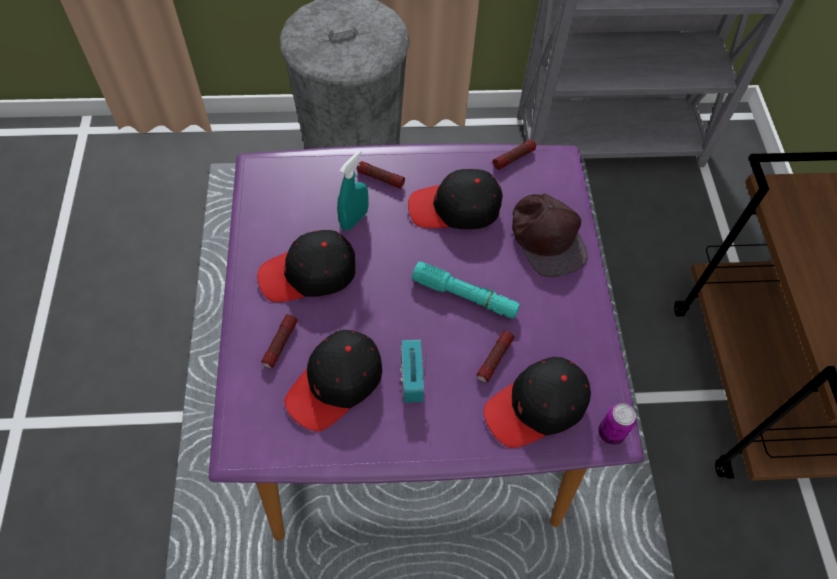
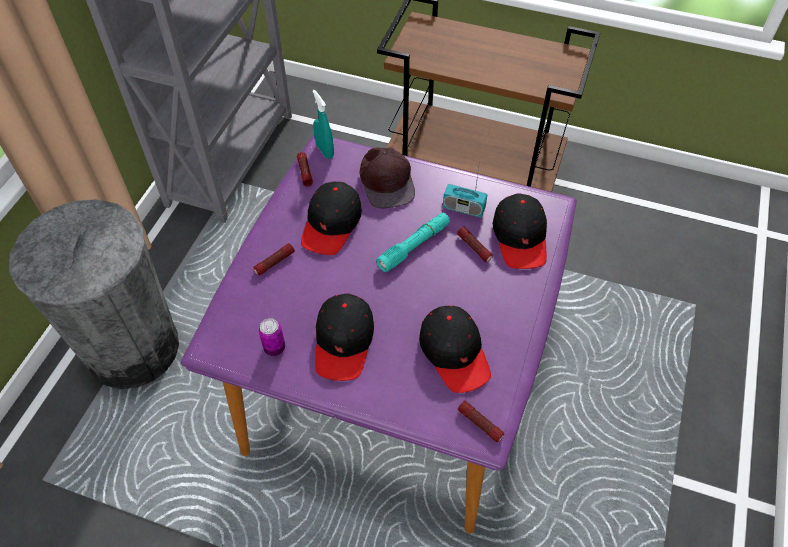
camera: 65 degrees left, 5 degrees down
(280, 344) = (402, 381): flashlight -> flashlight (480, 424)
(354, 219) = (306, 294): turquoise spray bottle -> turquoise spray bottle (325, 151)
(411, 377) = (468, 302): radio -> radio (463, 208)
(547, 237) = (387, 180): brown cap -> brown cap turned 75 degrees clockwise
(610, 433) = (553, 206): can -> can (274, 348)

